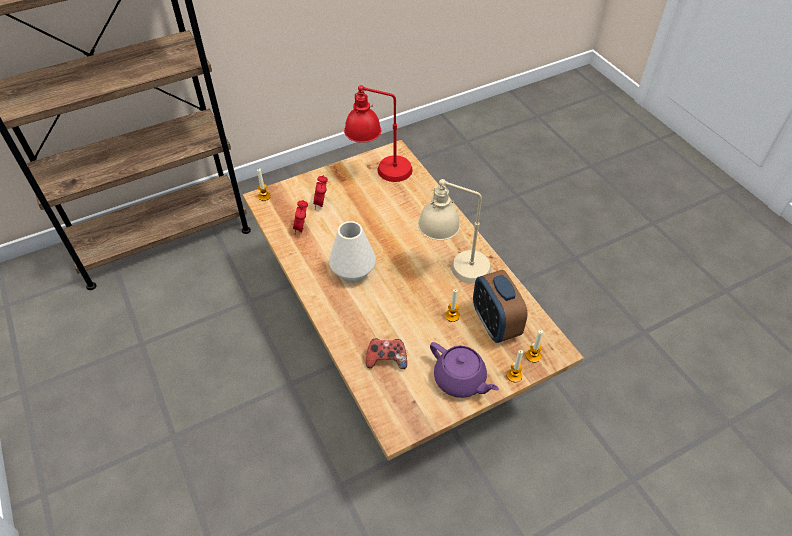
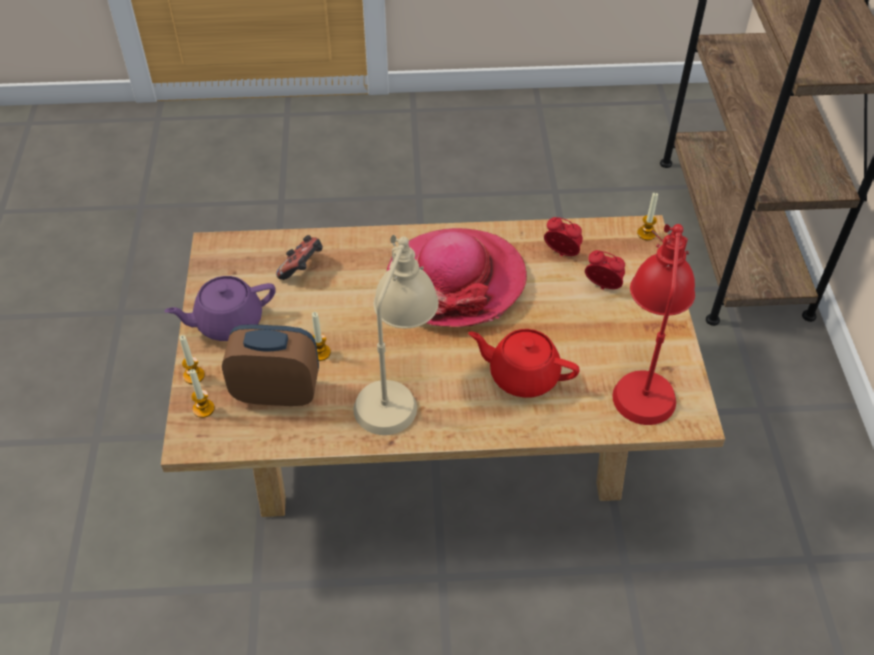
camera: 115 degrees right, 0 degrees up
(353, 271) = (455, 281): white vase -> hat
(409, 218) = (522, 375): none -> red teapot

